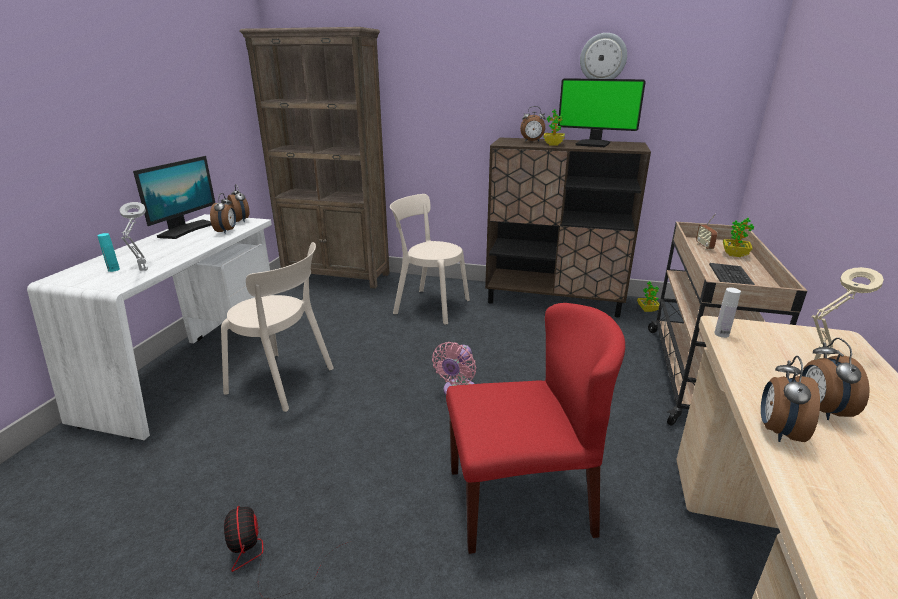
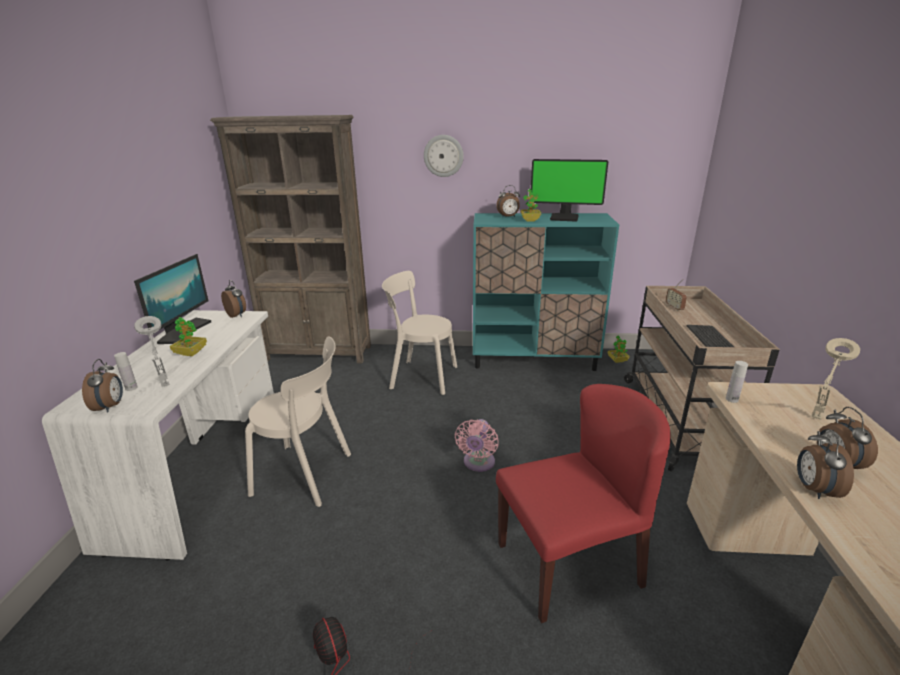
camera: 10 degrees left, 0 degrees up
(113, 269) = (131, 388): turquoise bottle -> white bottle
(227, 231) = (229, 329): alarm clock -> alarm clock (110, 406)
(554, 300) = (534, 359): brown cabinet -> turquoise cabinet
(603, 58) = (566, 139): wall clock -> wall clock (443, 156)
(734, 255) = (702, 314): potted plant -> potted plant (191, 353)

